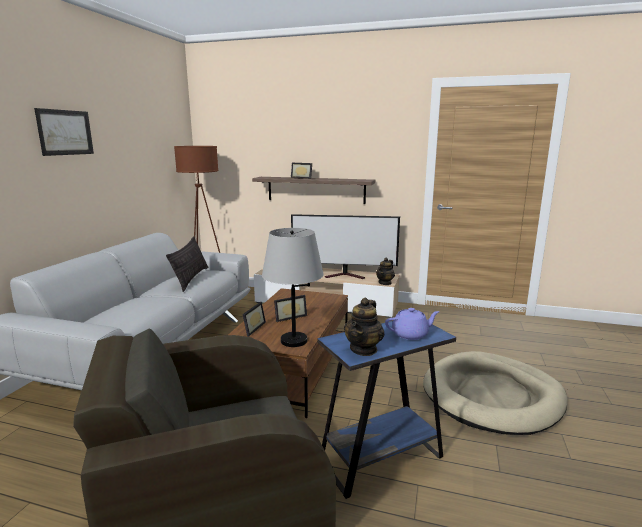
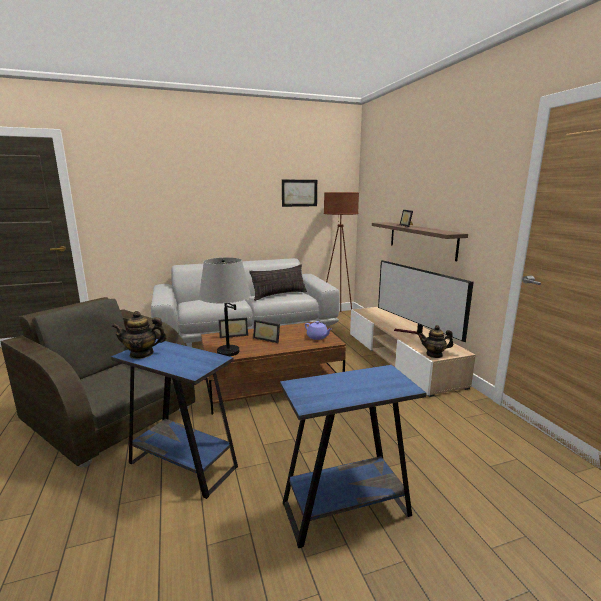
camera: 55 degrees right, 0 degrees up
(65, 132) = (225, 181): picture -> picture (299, 193)
(411, 334) = (184, 363): purple teapot -> purple teapot (317, 337)
(492, 396) = (346, 509): beige dog bed -> blue side table

